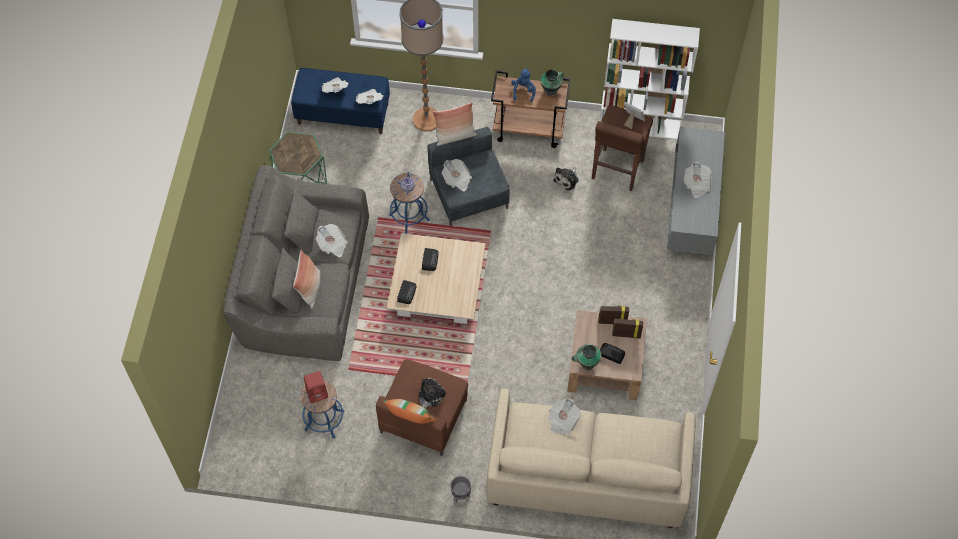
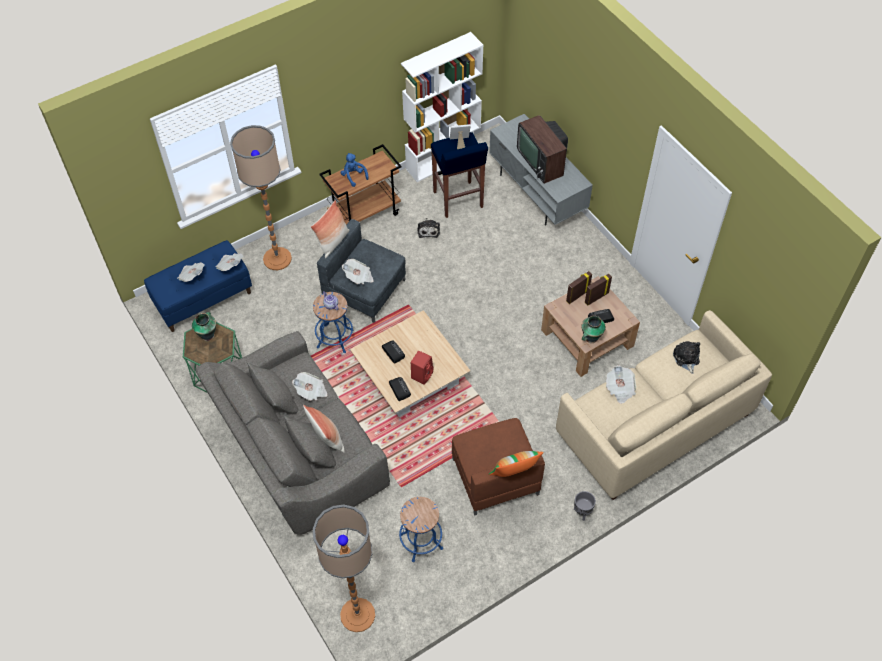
camera: 40 degrees left, 5 degrees down
(232, 436) = (357, 615): none -> floor lamp
(317, 393) = (417, 513): red speaker -> red speaker (422, 374)
(430, 395) = (500, 448): plush toy -> plush toy (686, 358)
(551, 90) = (374, 162): vase -> vase (208, 335)
(617, 170) = (458, 200): brown stool -> blue stool
(697, 184) = (542, 160): newspaper -> television

